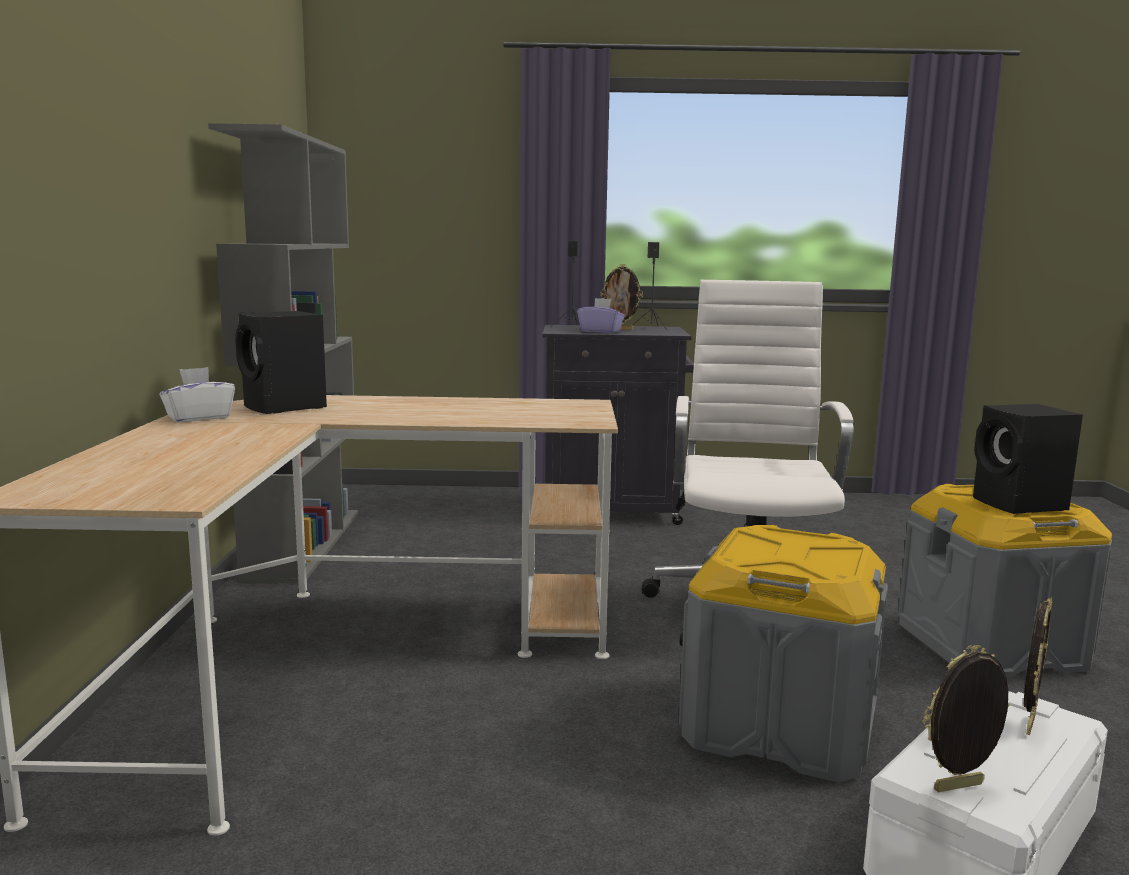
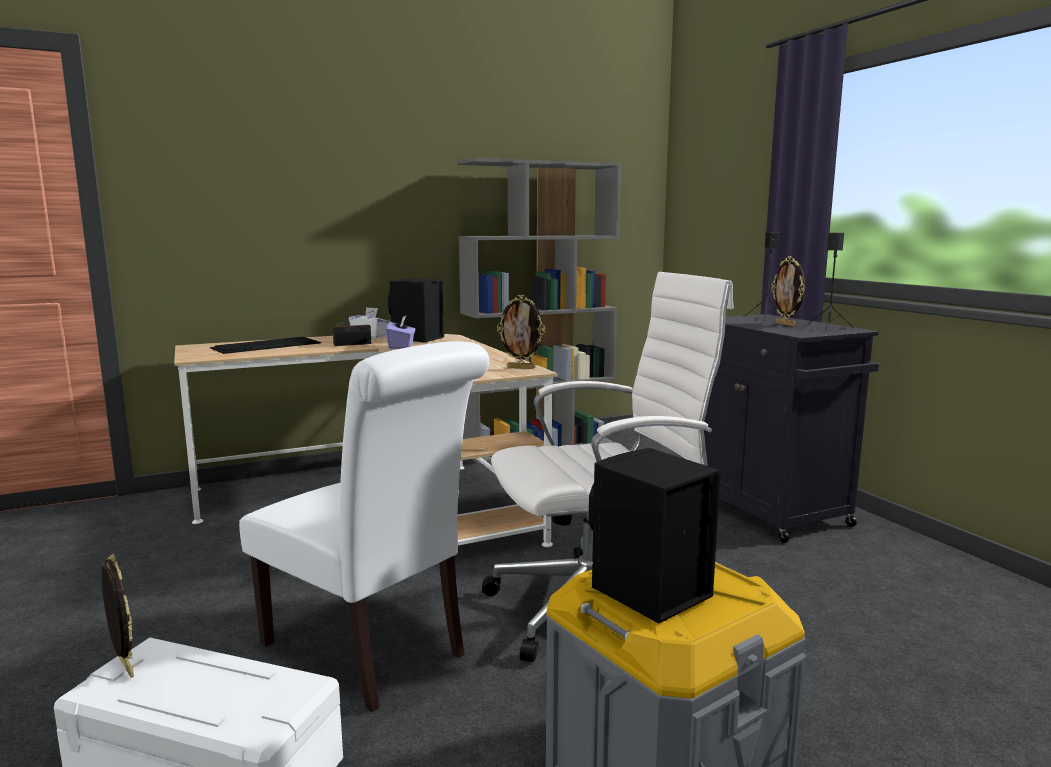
camera: 65 degrees right, 0 degrees up
(148, 459) = (267, 345): none -> keyboard
(262, 428) = (354, 344): none -> radio
(600, 331) = (750, 323): purple tissue box -> purple tissue box (401, 346)
(780, 725) = (372, 652): grey storage box -> white chair
(1028, 723) = (240, 702): picture frame -> picture frame (521, 368)

